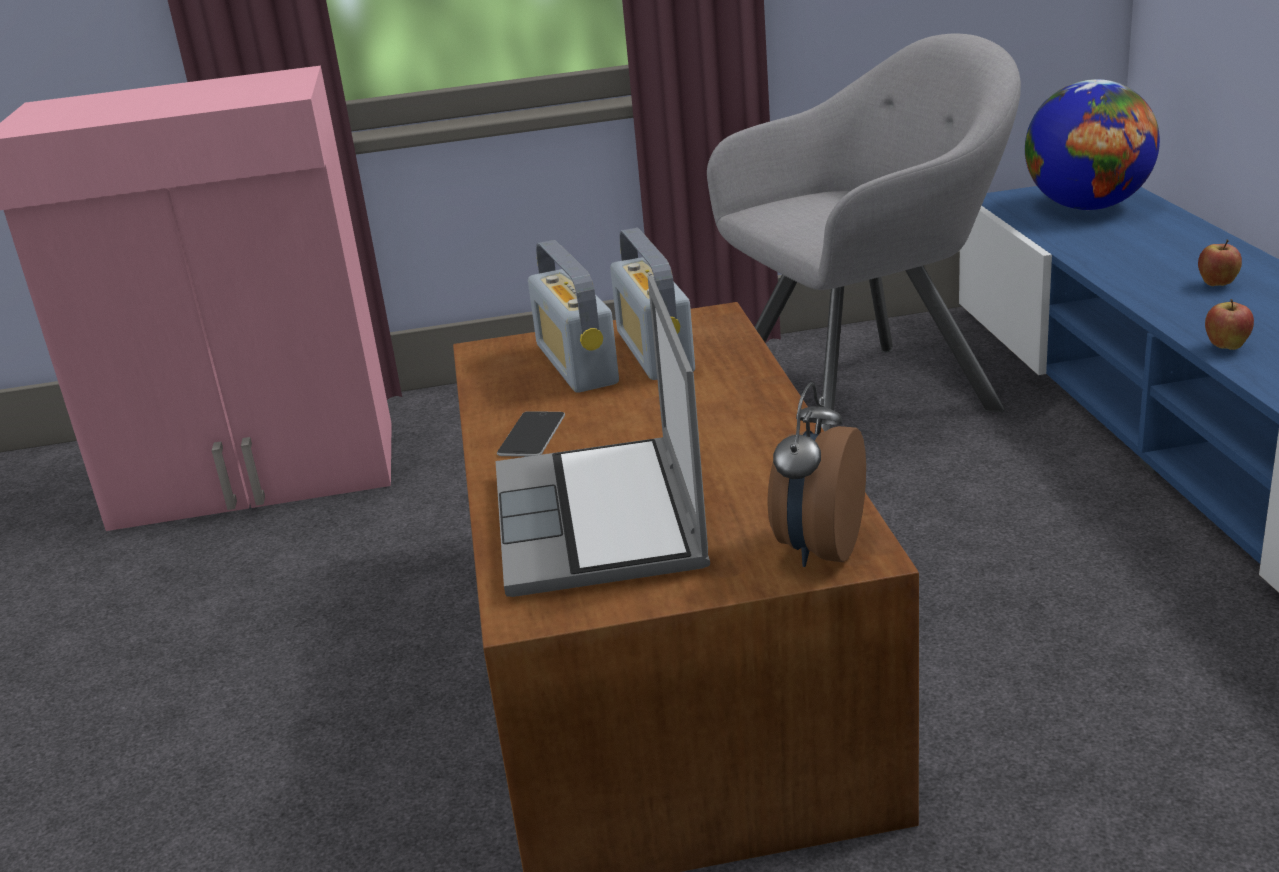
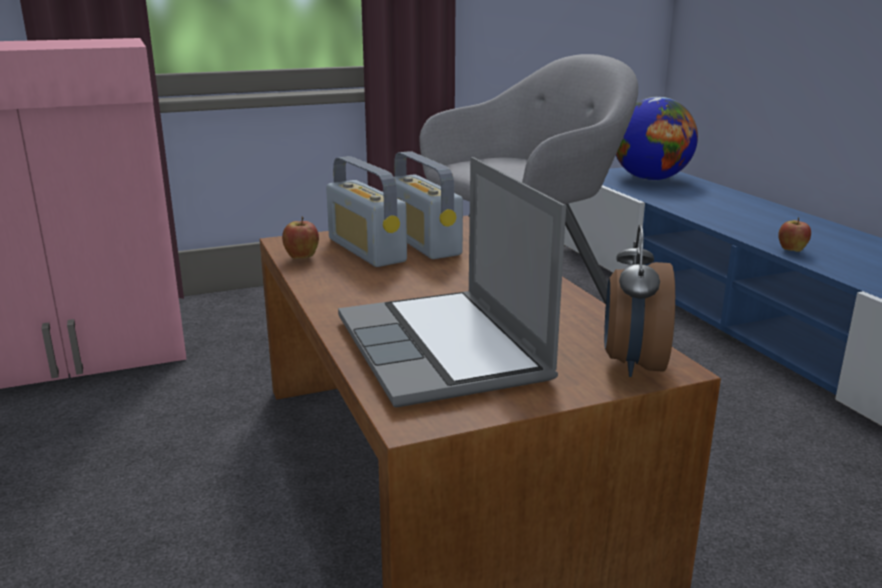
camera: 15 degrees left, 5 degrees down
(532, 434) = (353, 293): phone -> none
(1217, 285) = (760, 219): apple -> apple (302, 258)

